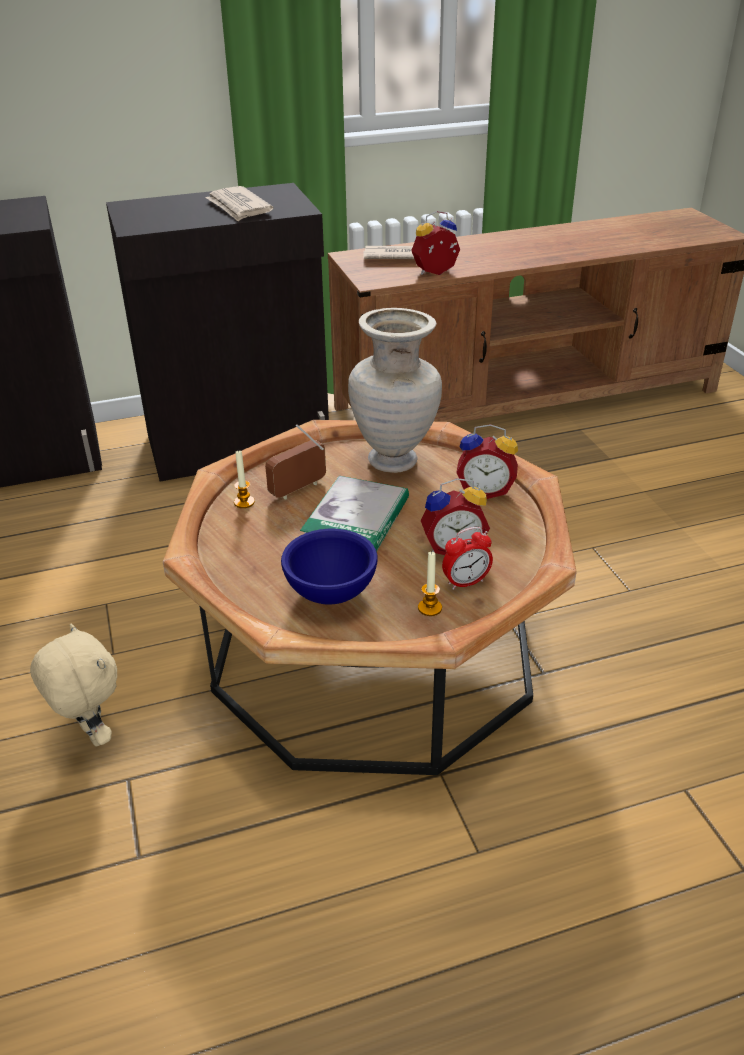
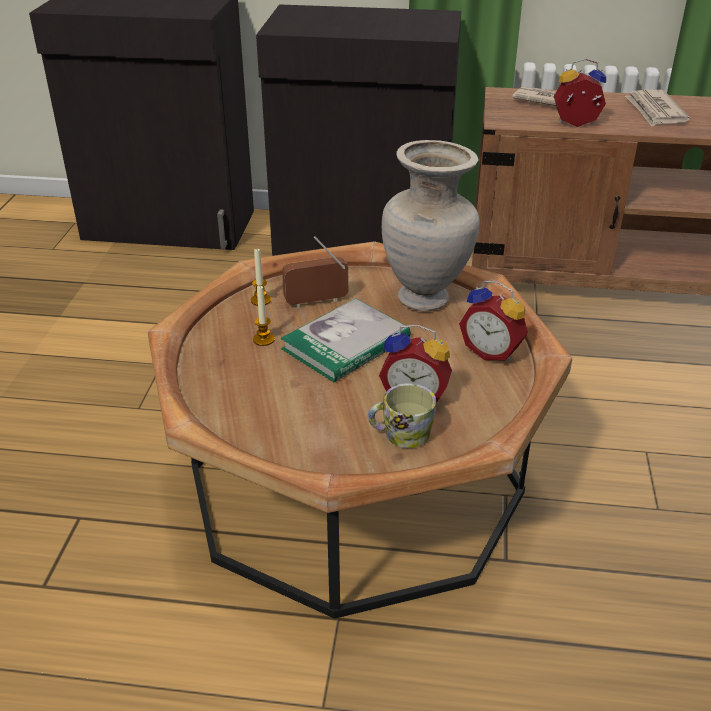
camera: 25 degrees right, 0 degrees up
(91, 735) = (76, 470): beige plush toy -> none
(239, 207) = (386, 25): newspaper -> newspaper (655, 111)
(331, 591) = (270, 402): blue bowl -> none
(430, 608) = (346, 447): candle -> candle (263, 339)
(466, 582) = (400, 434): alarm clock -> mug

